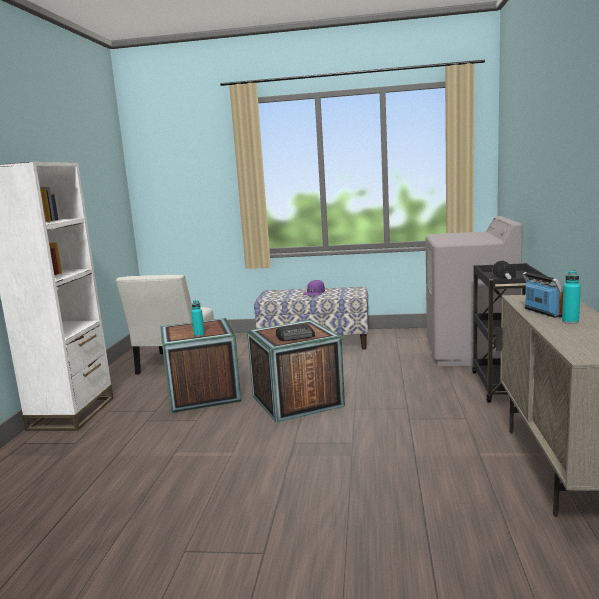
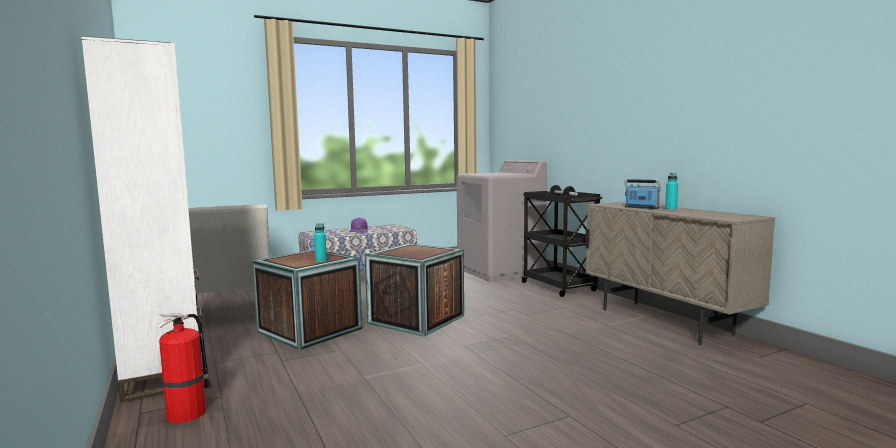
camera: 35 degrees left, 5 degrees down
(43, 451) = (188, 412): none -> fire extinguisher
(296, 336) = (425, 253): radio -> none

